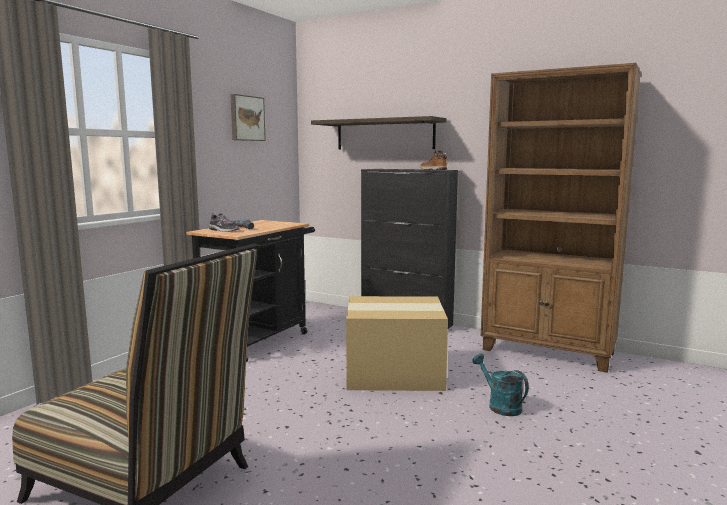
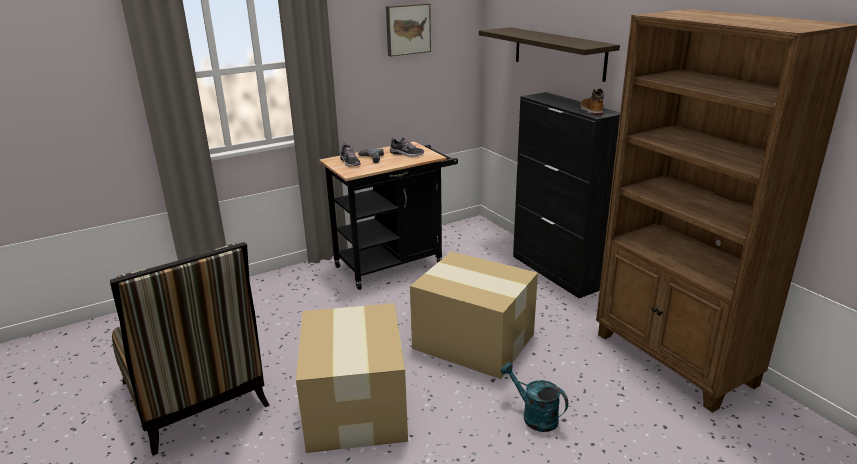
camera: 30 degrees right, 15 degrees up
(269, 224) = (406, 154): none -> shoe
(342, 440) = (356, 405): none -> cardboard box
(500, 405) = (534, 416): turquoise watering can -> turquoise watering can turned 45 degrees counterclockwise

